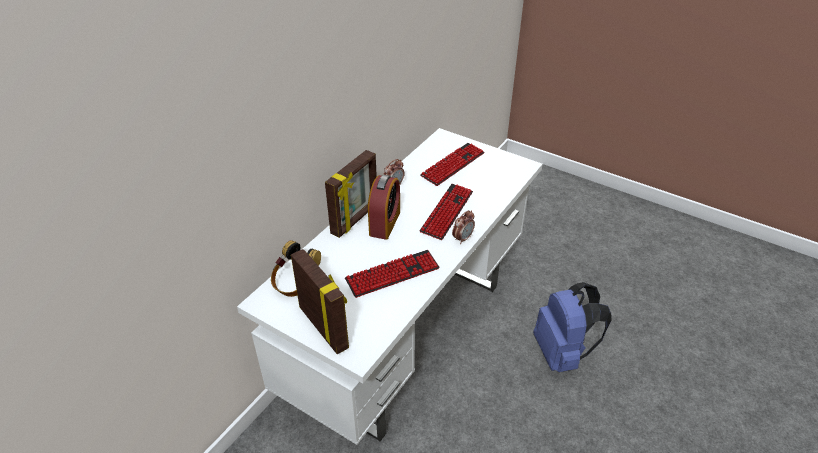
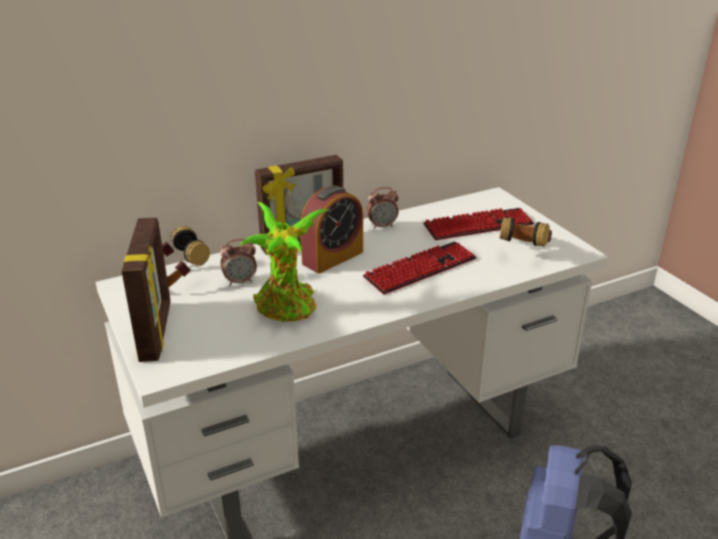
camera: 30 degrees right, 10 degrees down
(392, 274) = (287, 309): keyboard -> potted plant
(462, 238) = (412, 301): alarm clock -> alarm clock (240, 281)
(494, 176) = (523, 251): none -> headphones

